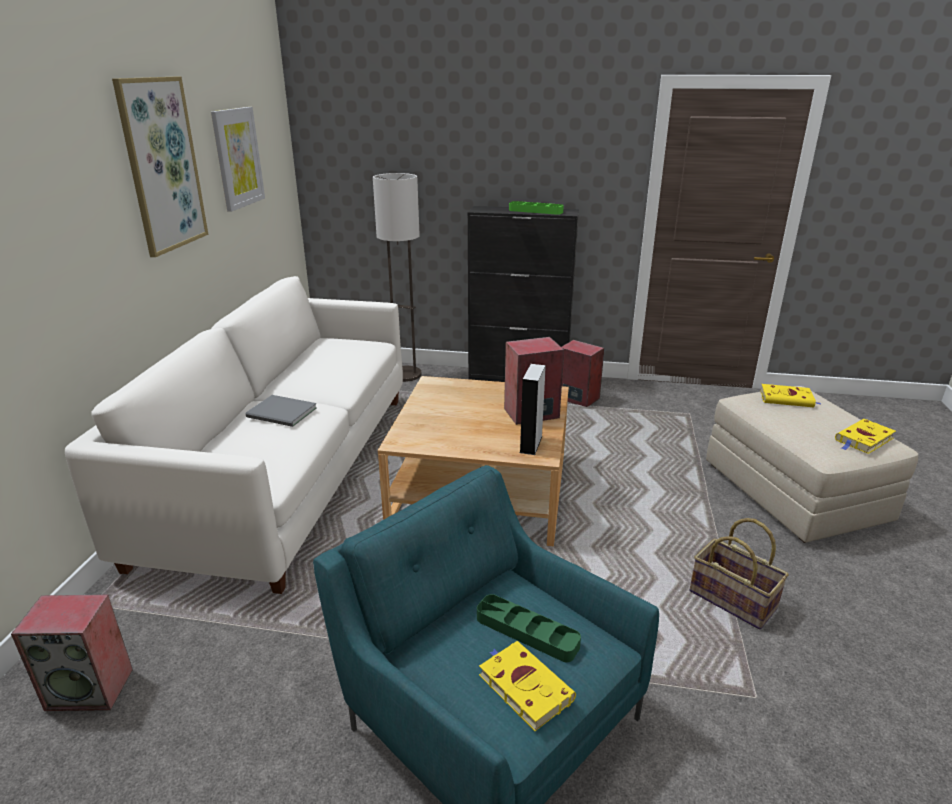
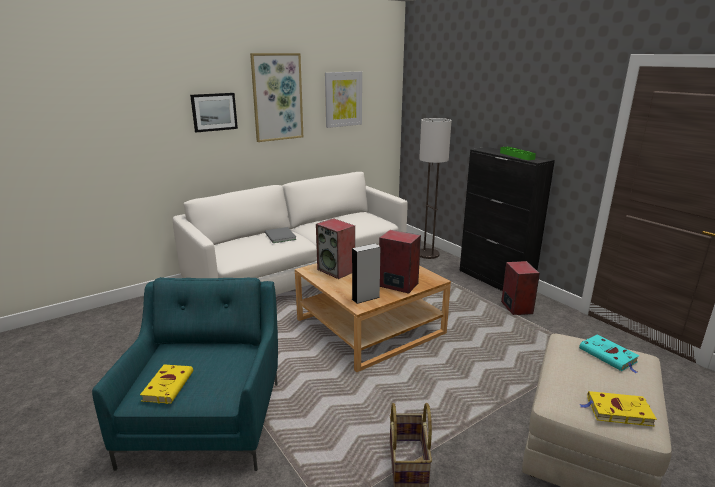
camera: 45 degrees right, 5 degrees down
(79, 209) = (214, 112): none -> picture
(91, 688) = (130, 319): speaker -> speaker (337, 270)
(527, 632) = (208, 369): green tray -> none
(788, 399) = (609, 356): yellow book -> turquoise book

